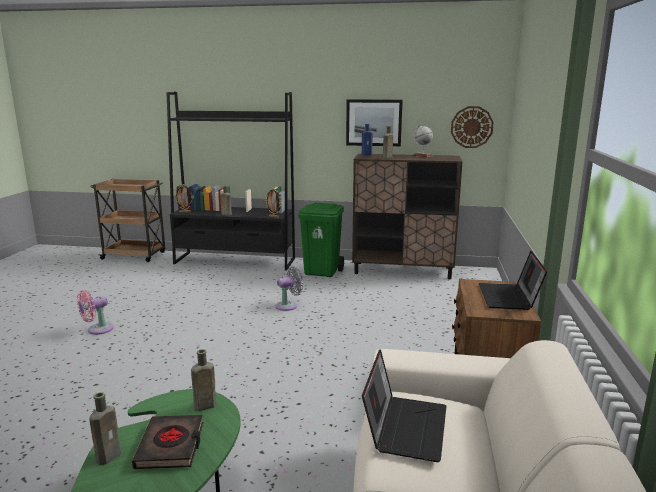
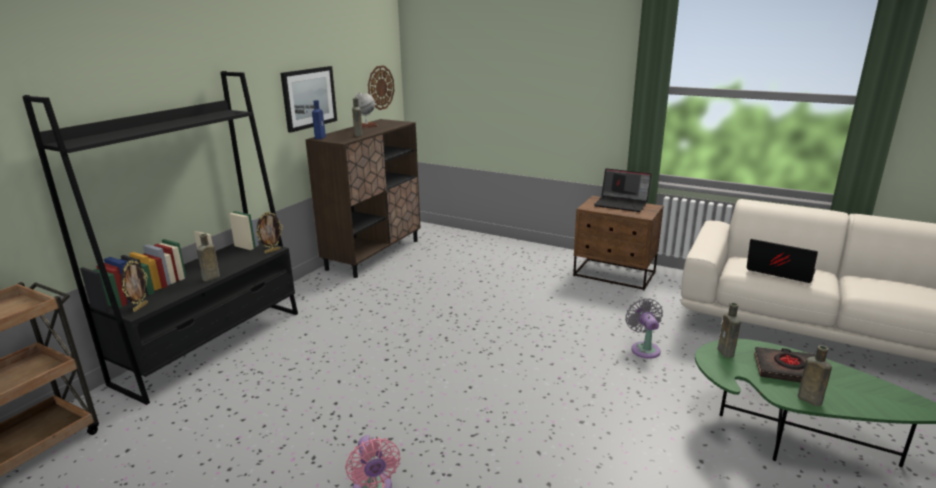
camera: 70 degrees left, 5 degrees up
(289, 305) = (411, 327): grey fan -> grey fan (644, 348)
(322, 272) = (330, 293): green trash can -> none

